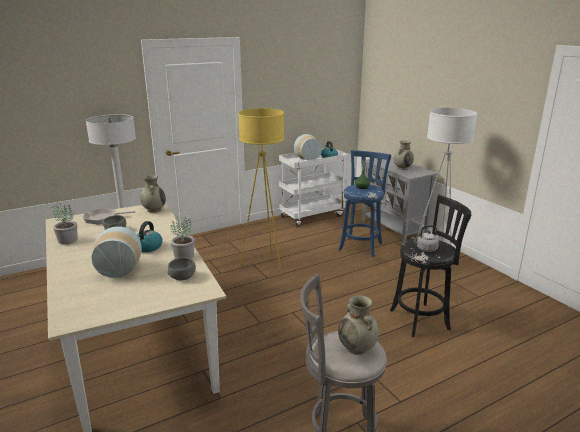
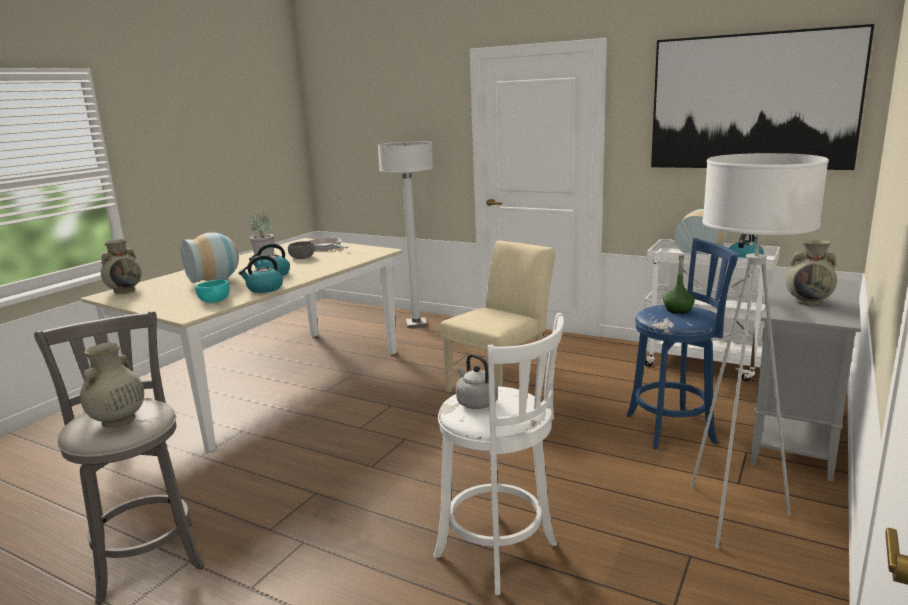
camera: 60 degrees right, 5 degrees down
(154, 209) = (371, 252): beige vase -> beige vase (125, 290)
(182, 276) = (214, 300): grey bowl -> turquoise bowl
(184, 256) = (264, 289): potted plant -> kettle
(264, 265) = (501, 384): yellow floor lamp -> beige chair
(313, 75) = (752, 102): none -> picture
(422, 319) = (501, 553): black stool -> white stool

